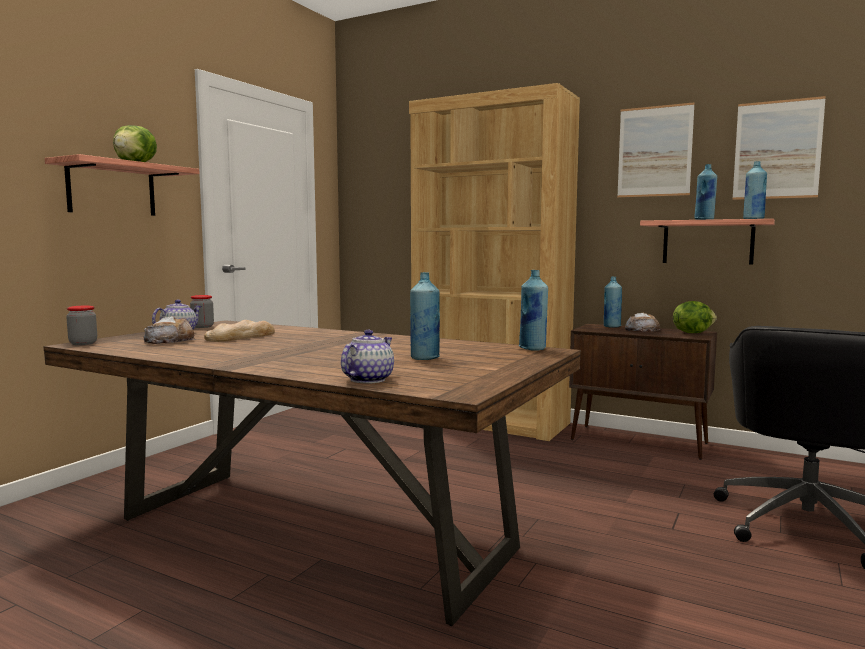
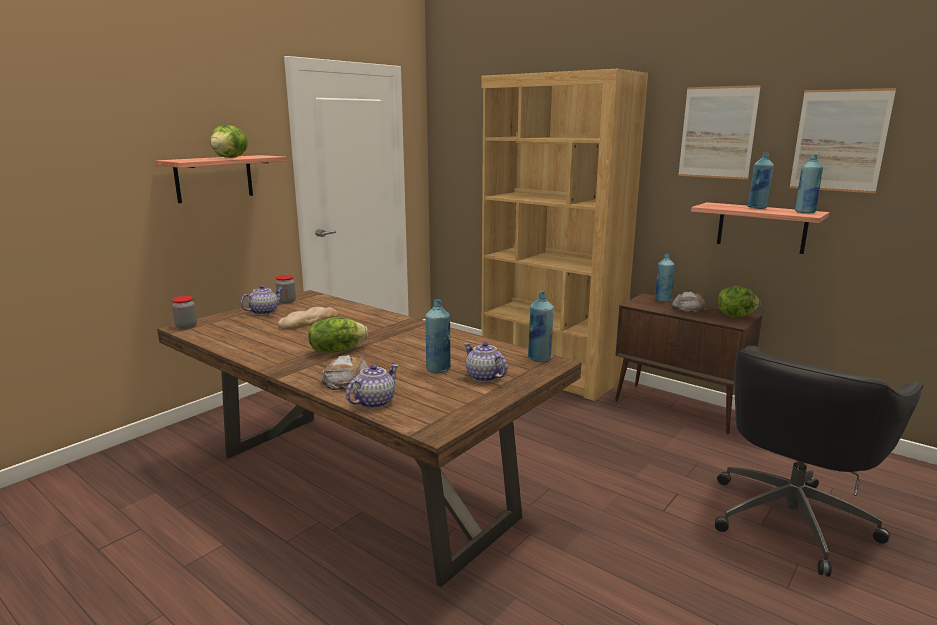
camera: 10 degrees right, 10 degrees up
(169, 340) = (252, 325): bread -> bread (347, 380)
(291, 351) = (337, 350): none -> lettuce
(483, 360) = (484, 377): none -> teapot

